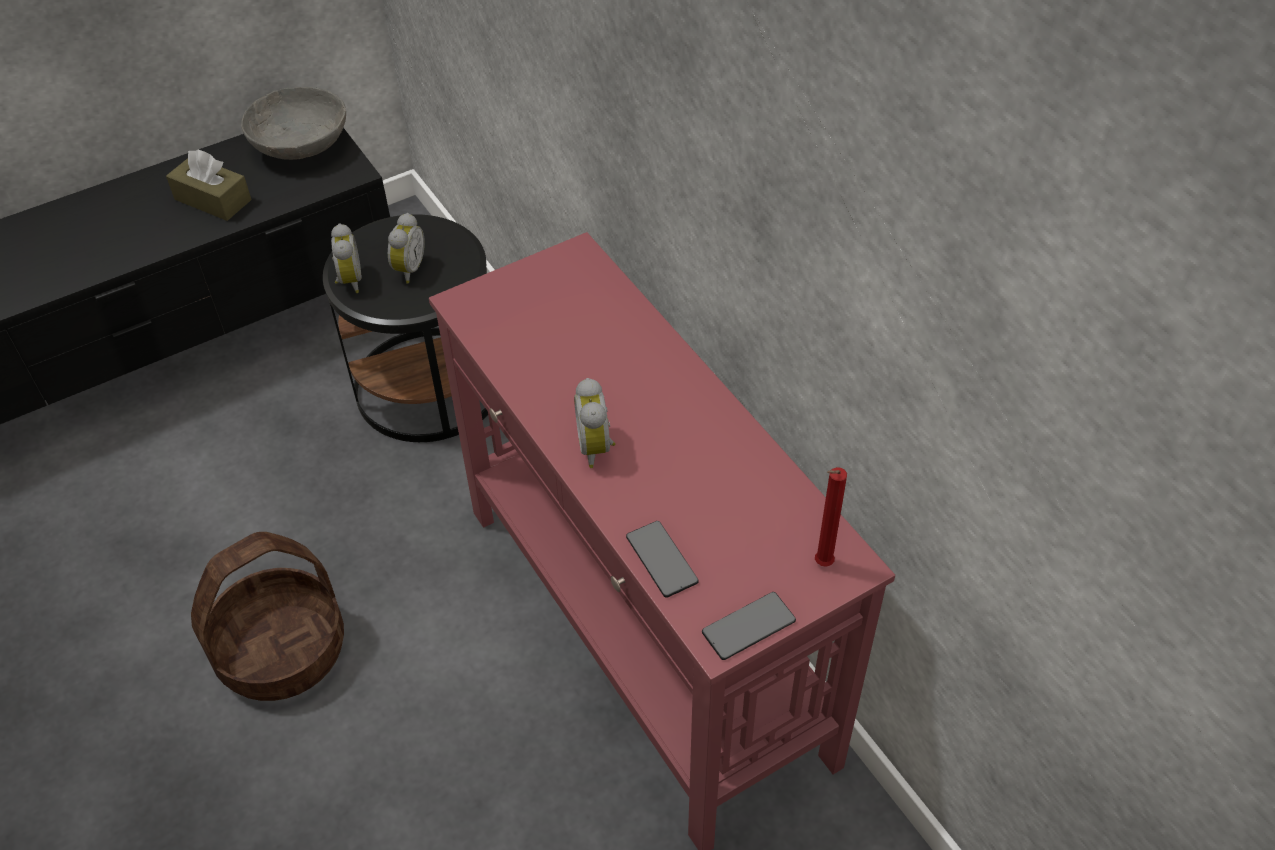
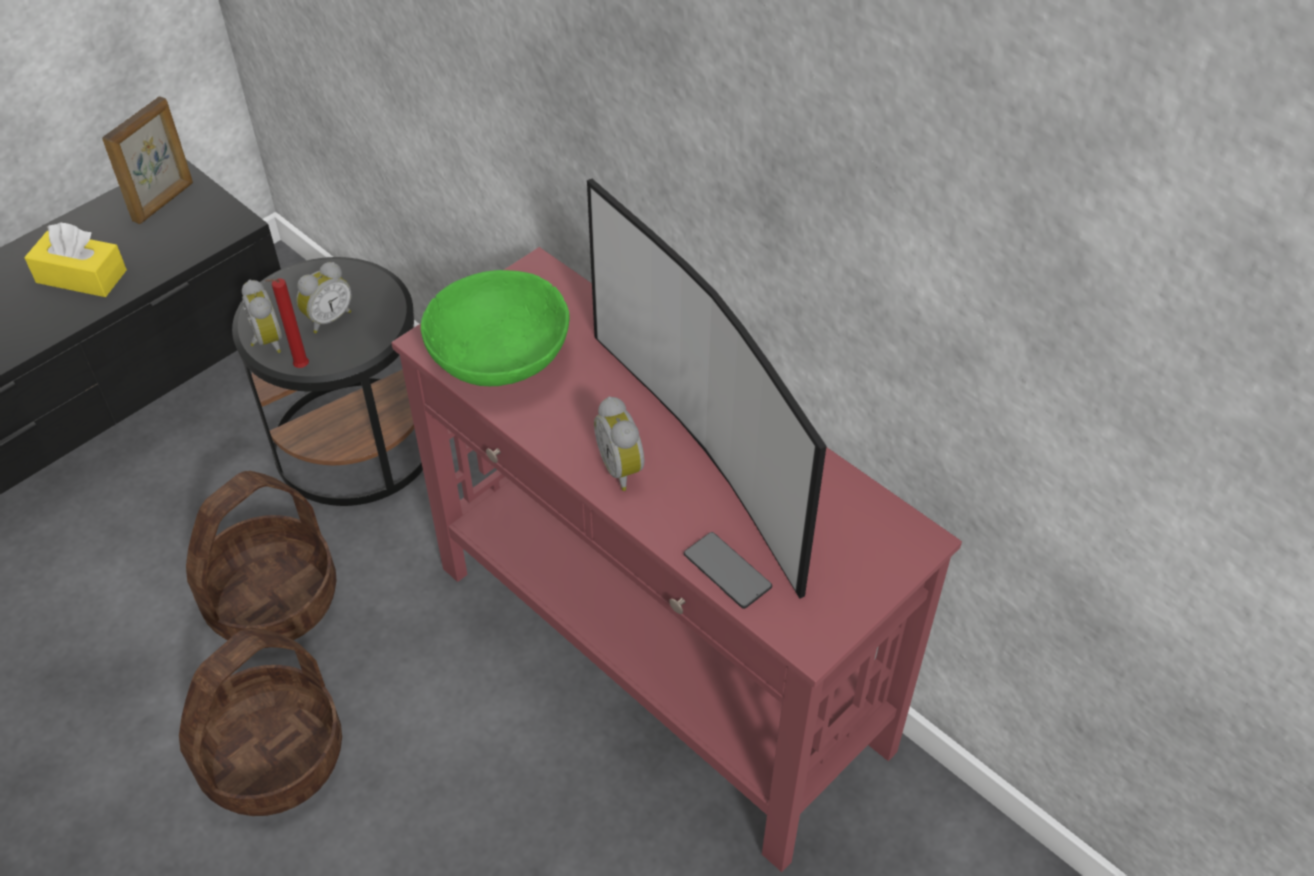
camera: 15 degrees left, 0 degrees up
(213, 200) = (81, 276): brown tissue box -> yellow tissue box
(300, 145) = (164, 202): grey bowl -> picture frame
(320, 513) = (272, 600): none -> basket
(407, 269) = (328, 318): alarm clock -> alarm clock turned 45 degrees clockwise
(518, 326) = (498, 356): none -> green bowl
(677, 444) = (704, 450): none -> television
(748, 627) = (836, 621): phone -> none
(821, 564) = (887, 545): red candle -> red candle (300, 368)

